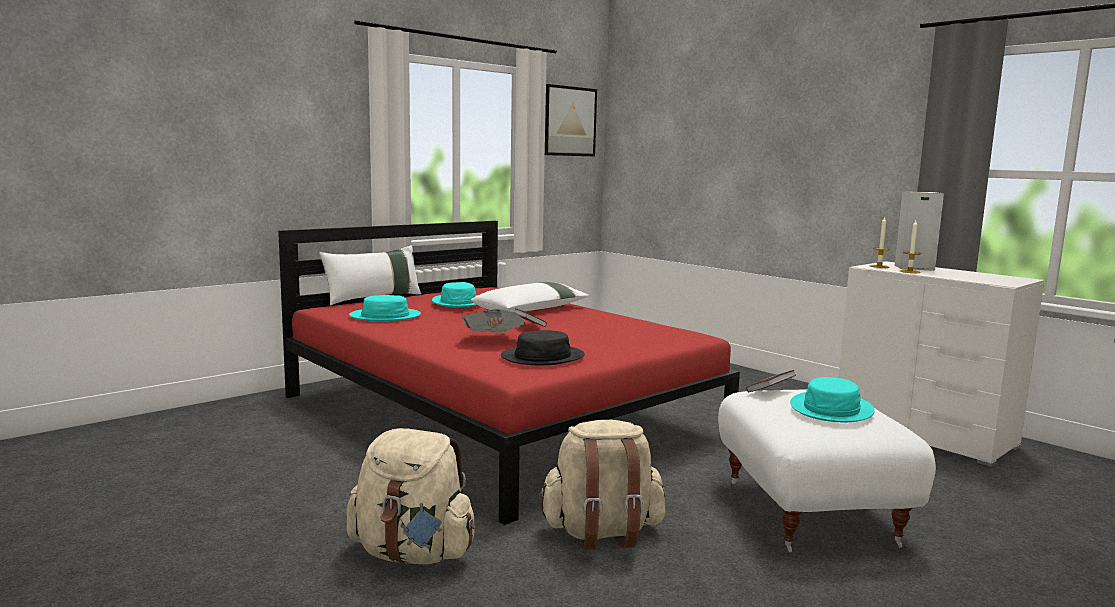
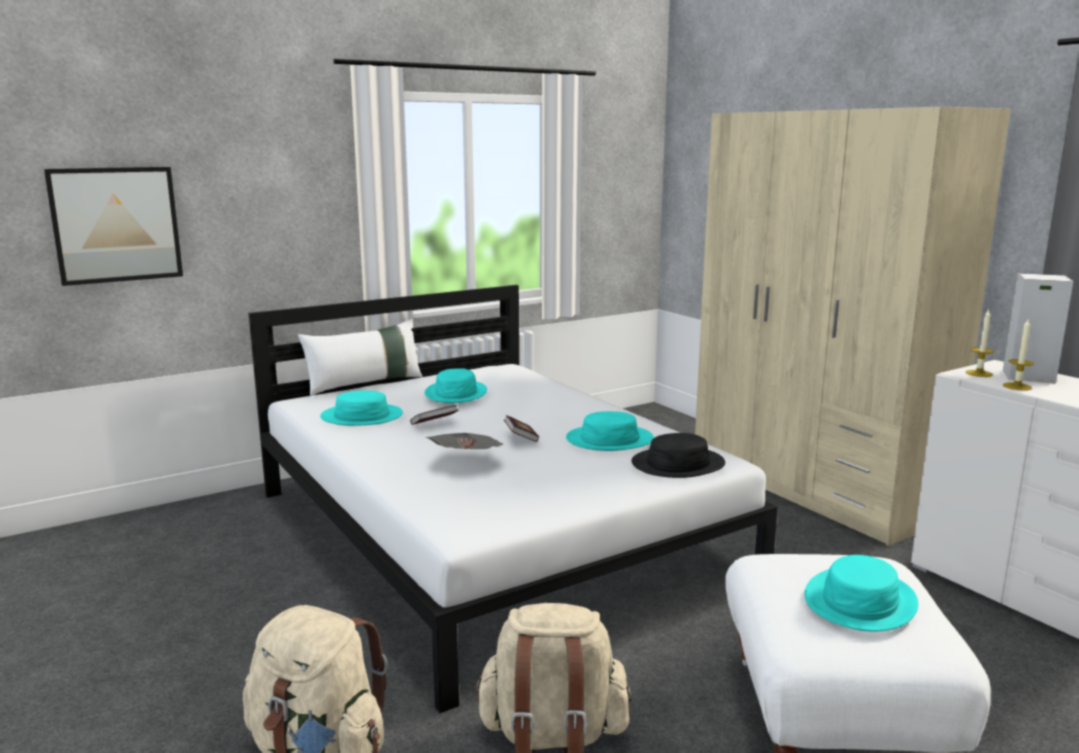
camera: 10 degrees right, 5 degrees up
(498, 415) = (491, 534): red bed -> white bed
(531, 309) = (538, 407): white pillow -> none
(542, 357) = (510, 497): black hat -> black hat (677, 464)
(569, 121) = (616, 156): picture -> picture (116, 224)
(601, 326) = (609, 439): none -> turquoise hat
(743, 379) = (811, 487): none -> beige wardrobe
(770, 391) = (790, 560): book -> book (434, 424)

